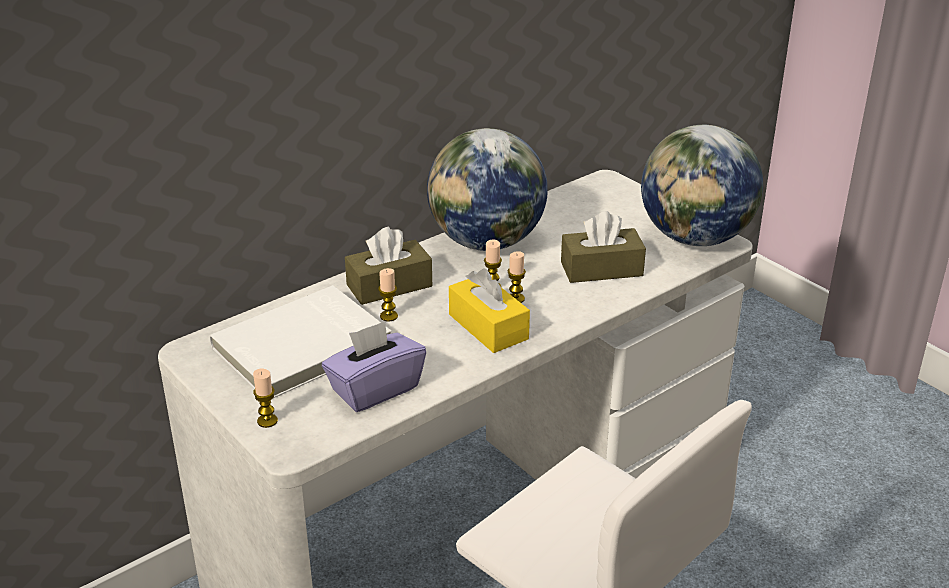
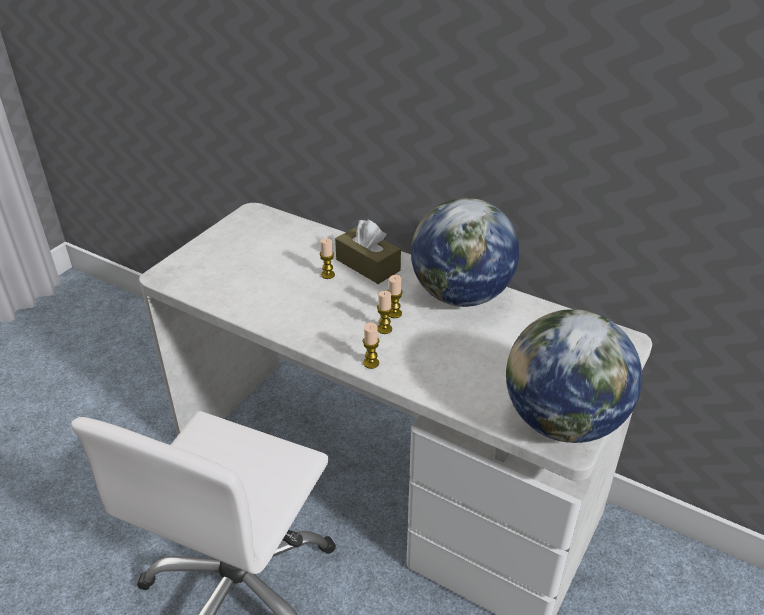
camera: 70 degrees right, 5 degrees up
(267, 421) = (189, 259): candle -> candle (371, 363)
(303, 348) = (273, 250): white book -> none
(375, 389) = (236, 291): purple tissue box -> none
(488, 327) = (337, 324): yellow tissue box -> none
(601, 269) = (461, 368): brown tissue box -> none

